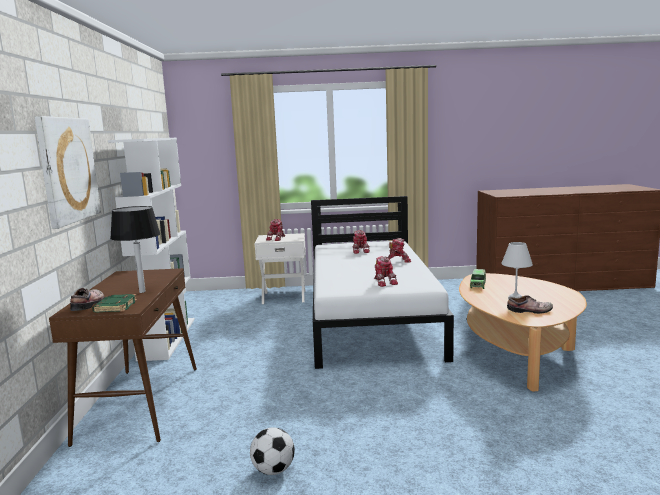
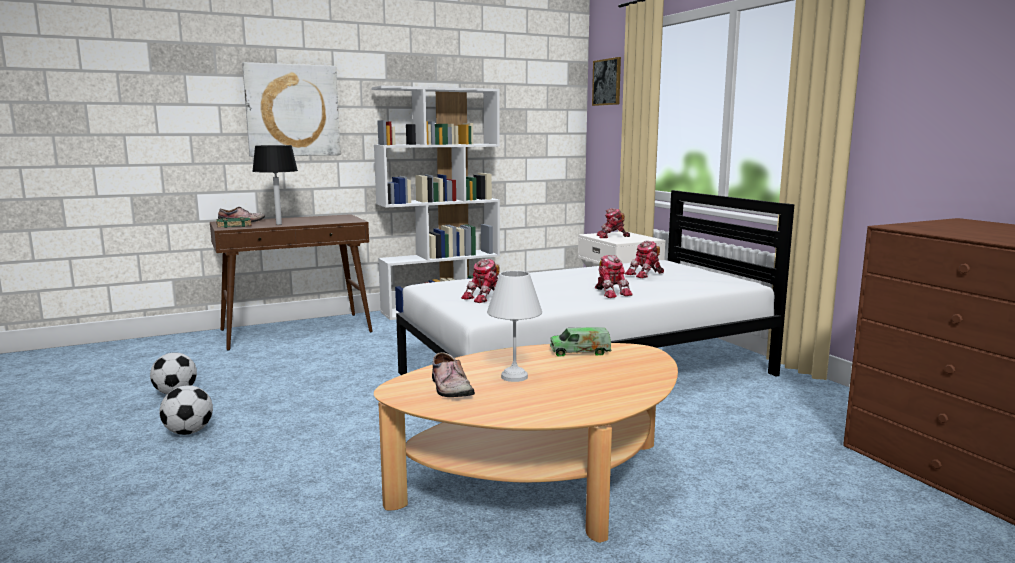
camera: 65 degrees right, 0 degrees up
(199, 129) = (607, 82): none -> picture
(383, 459) = (188, 432): none -> football

